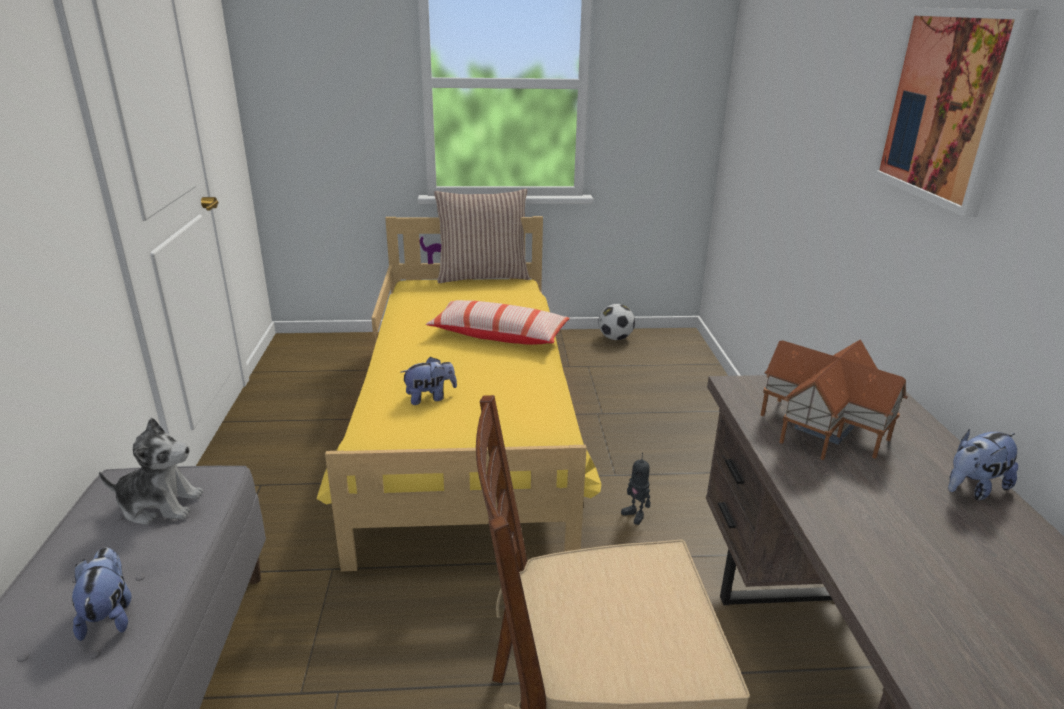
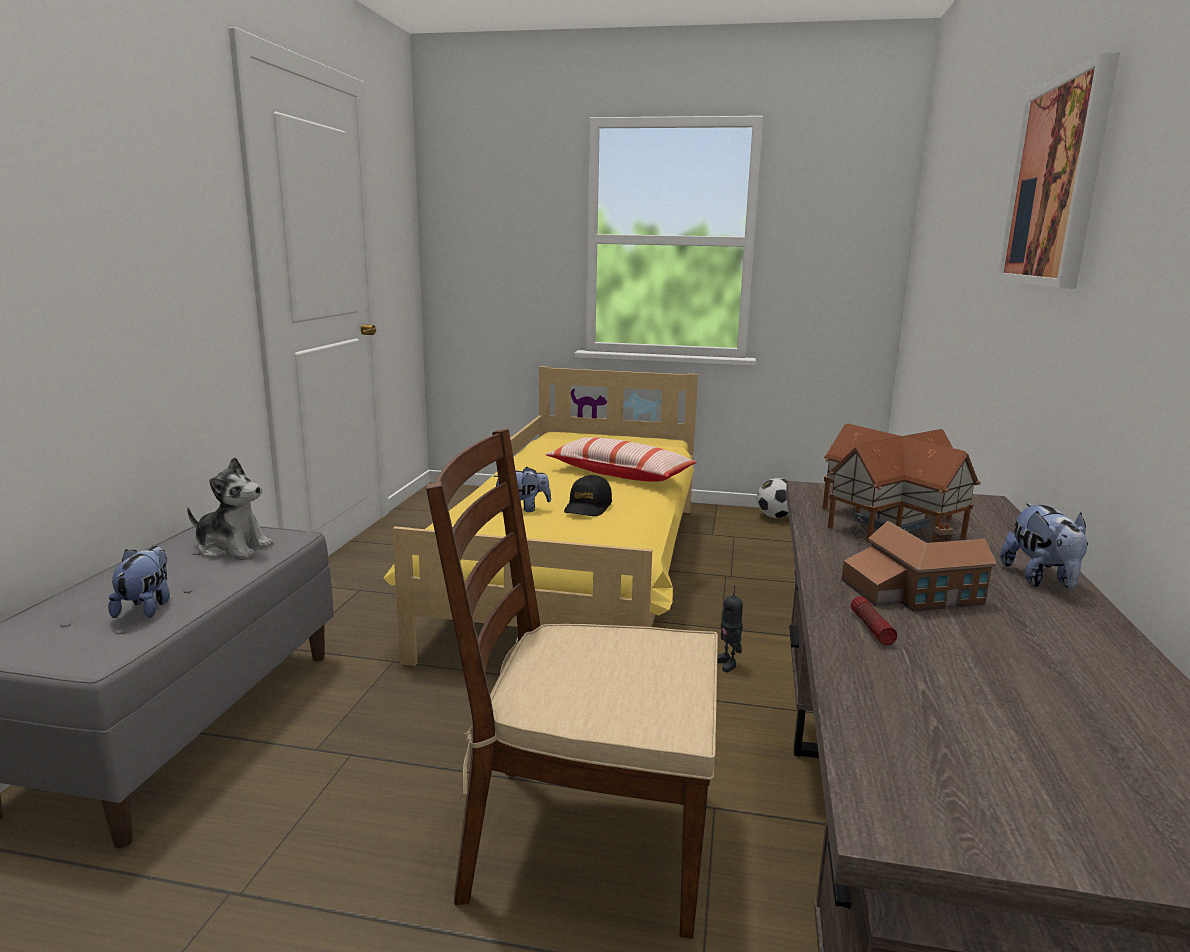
camera: 15 degrees right, 10 degrees down
(483, 276) = (632, 433): pillow -> none
(491, 386) = (588, 507): none -> black cap
(889, 584) = (871, 628): none -> flashlight
(892, 526) = (911, 592): none -> toy house
(973, 489) = (1041, 580): plush toy -> plush toy turned 75 degrees counterclockwise

